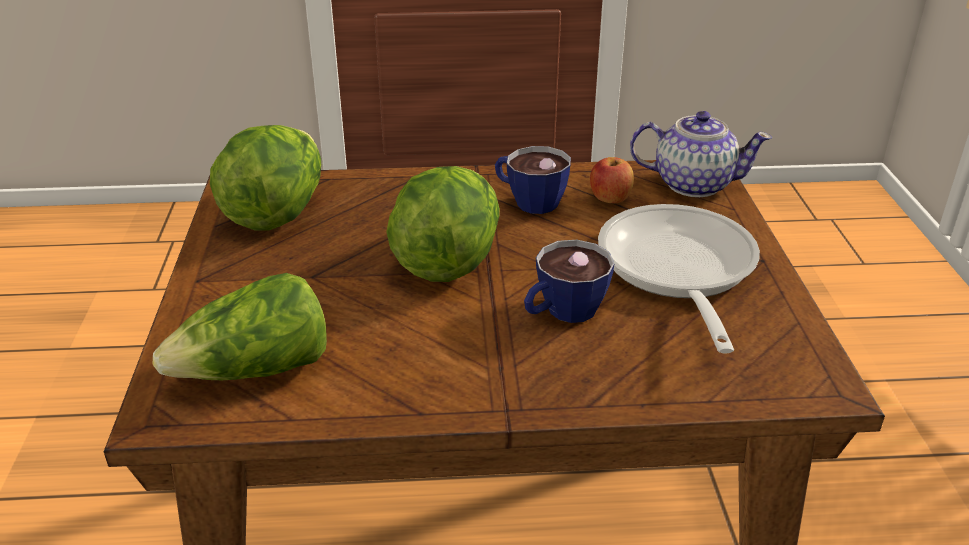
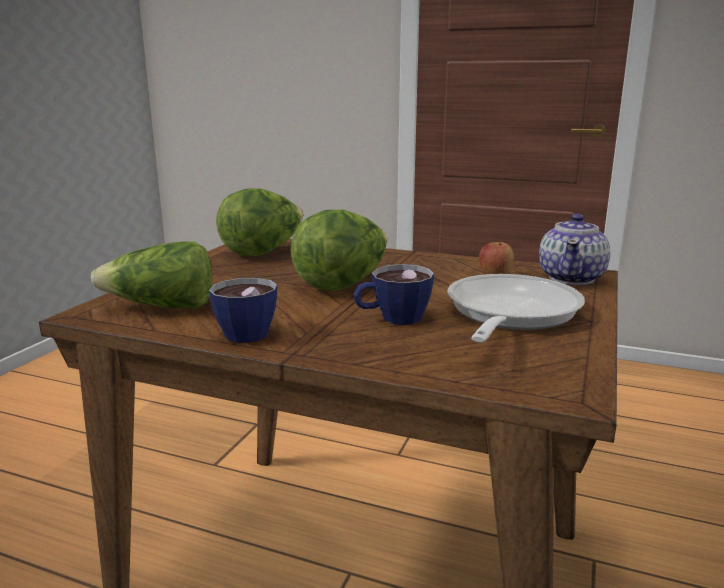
camera: 25 degrees right, 15 degrees down
(528, 201) = (432, 268): cup -> cup (243, 331)
(692, 184) = (572, 278): teapot -> teapot turned 75 degrees clockwise

